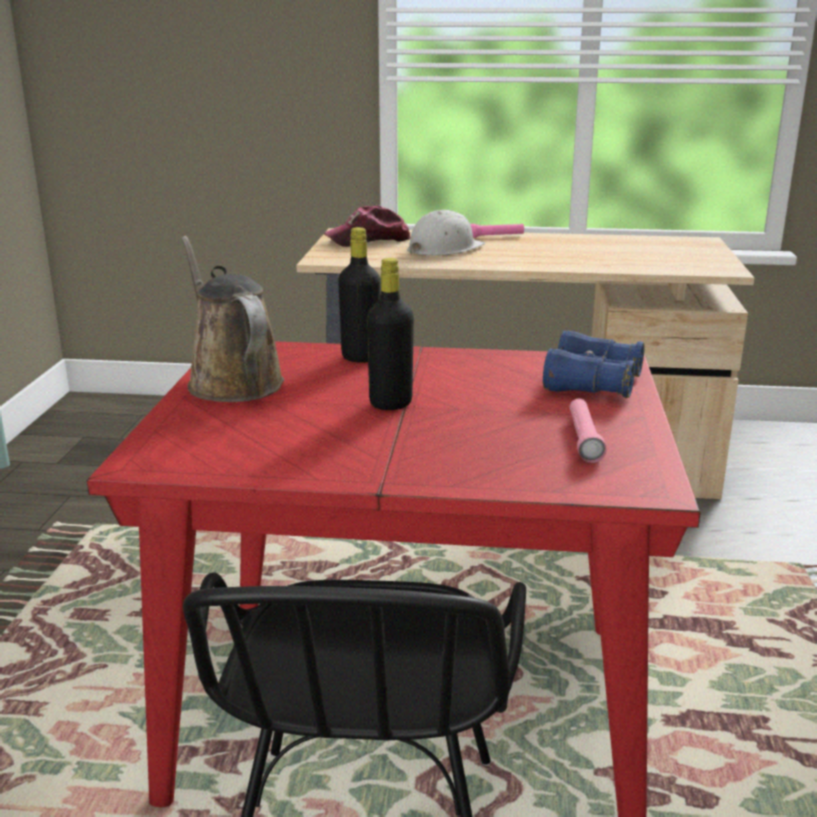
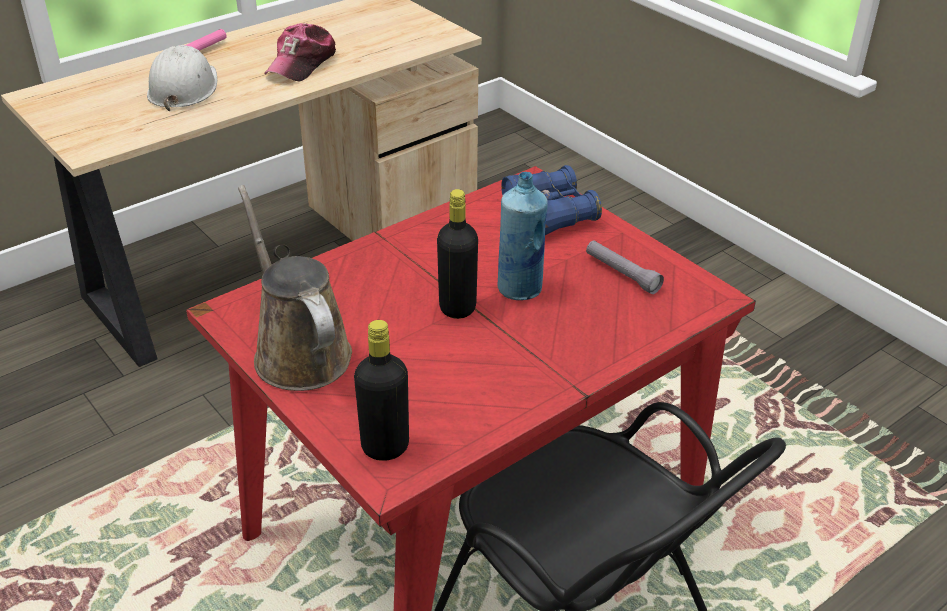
camera: 45 degrees left, 15 degrees up
(231, 381) = (298, 351): brown watering can -> brown watering can turned 45 degrees clockwise
(361, 357) = (352, 269): black bottle -> black bottle (385, 447)
(369, 240) = (84, 101): cap -> cap (302, 64)
(465, 413) = (520, 289): none -> blue bottle
(584, 439) = (622, 274): pink flashlight -> grey flashlight

